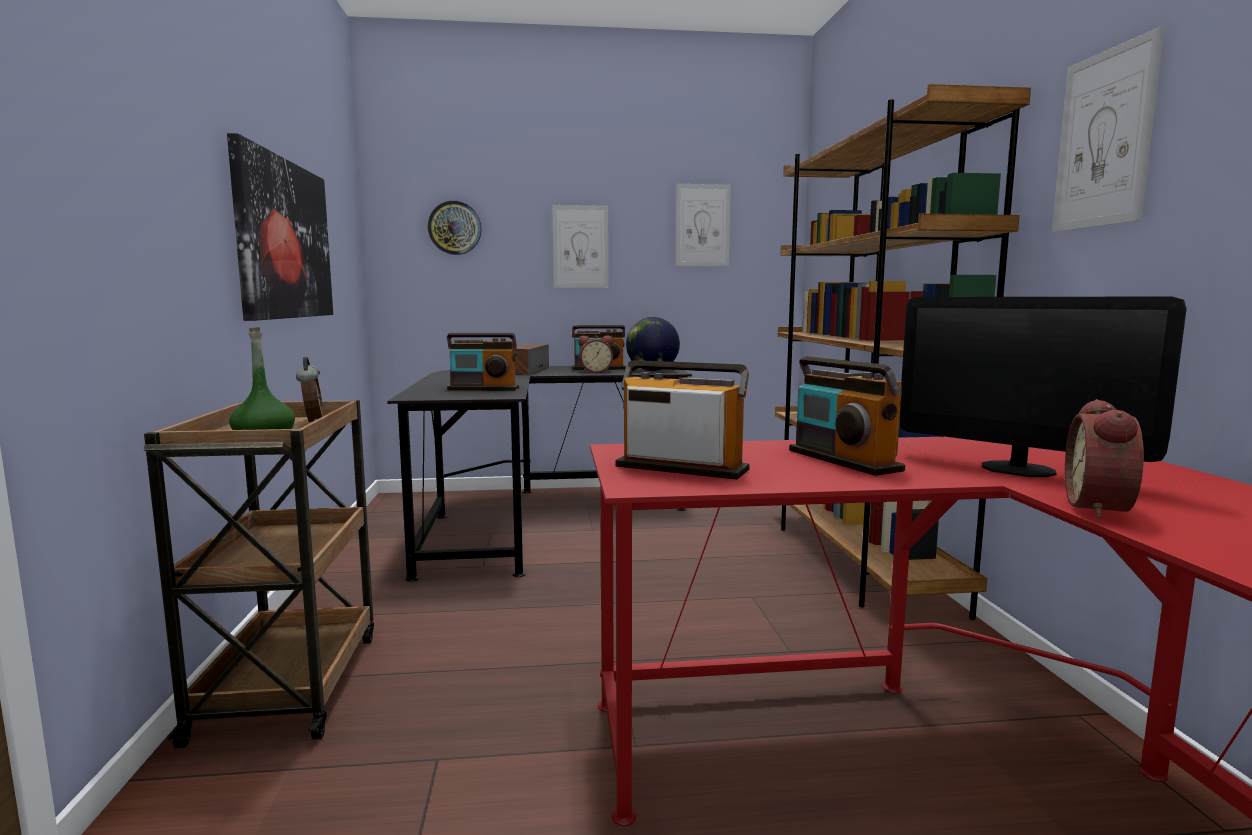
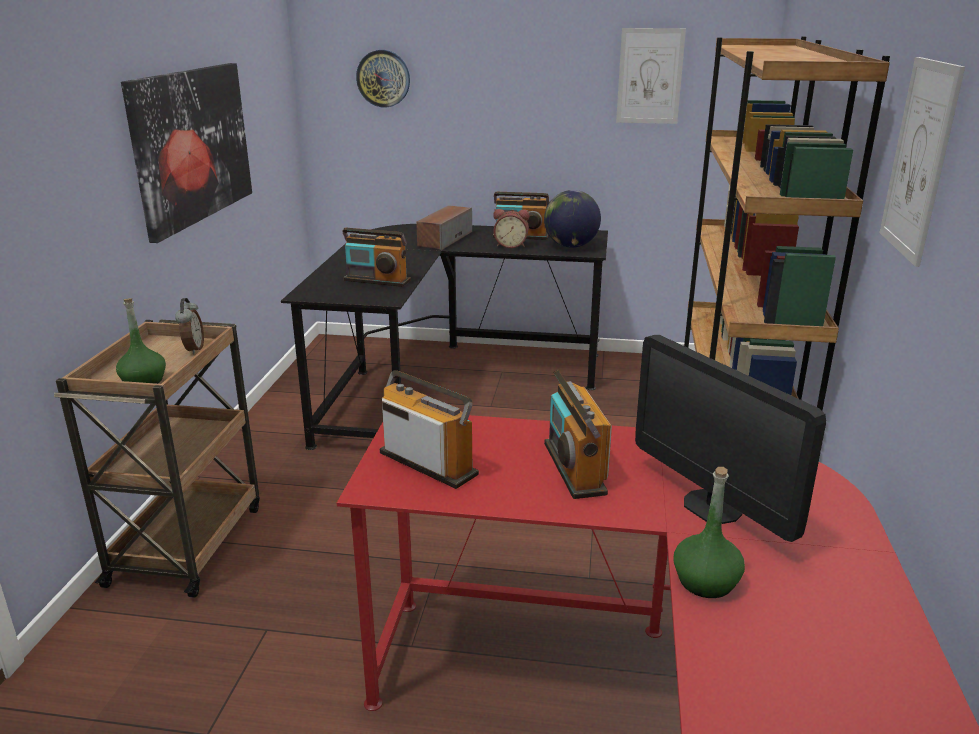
camera: 15 degrees right, 15 degrees up
(580, 246) = (512, 99): picture -> none
(1103, 508) = (706, 582): alarm clock -> green bottle

